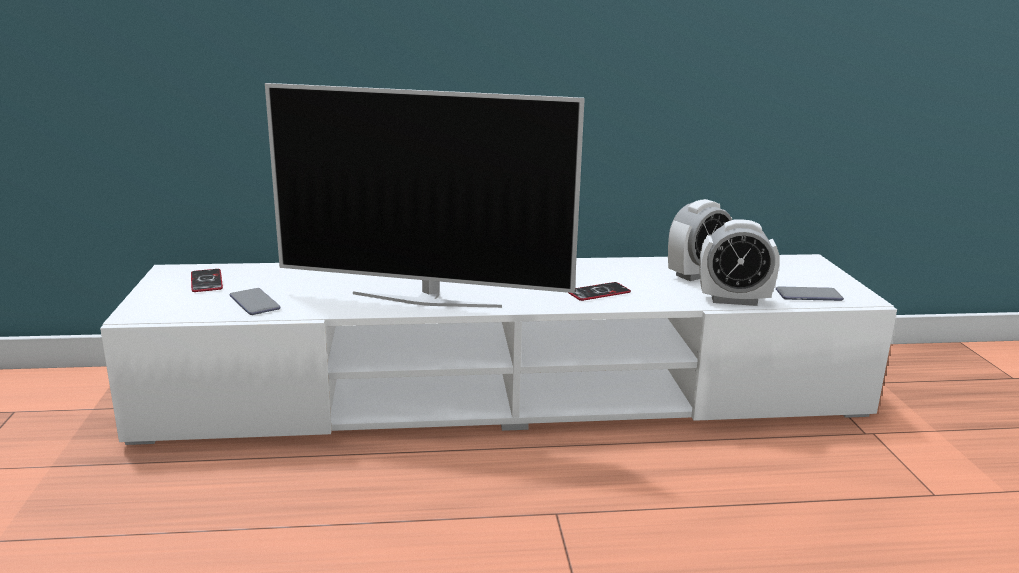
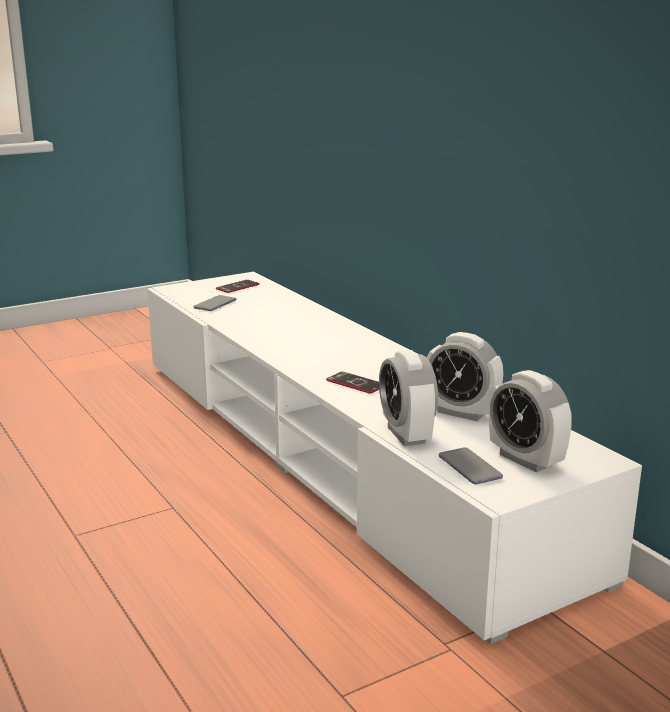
camera: 65 degrees right, 0 degrees up
(427, 299) = (272, 339): television -> none
(800, 278) = (525, 460): none -> alarm clock

